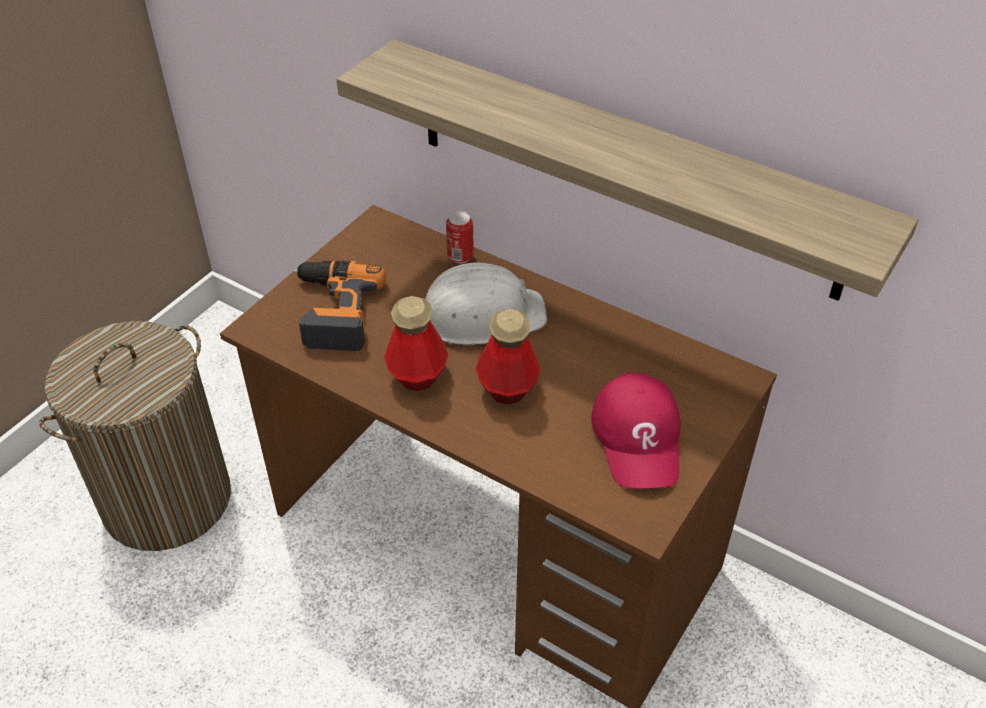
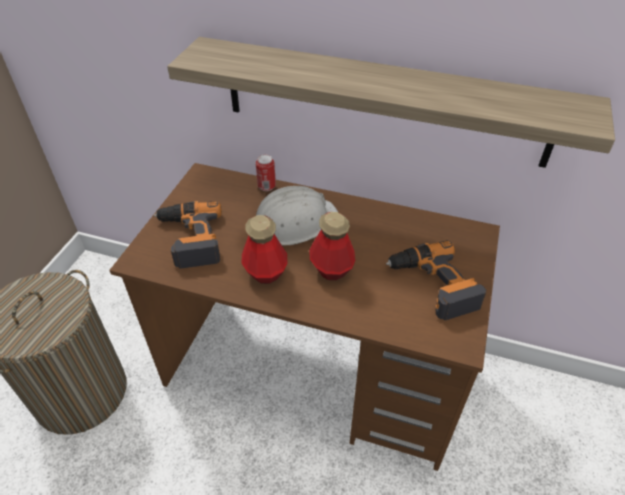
camera: 15 degrees left, 0 degrees up
(639, 438) = (433, 285): red cap -> power drill

